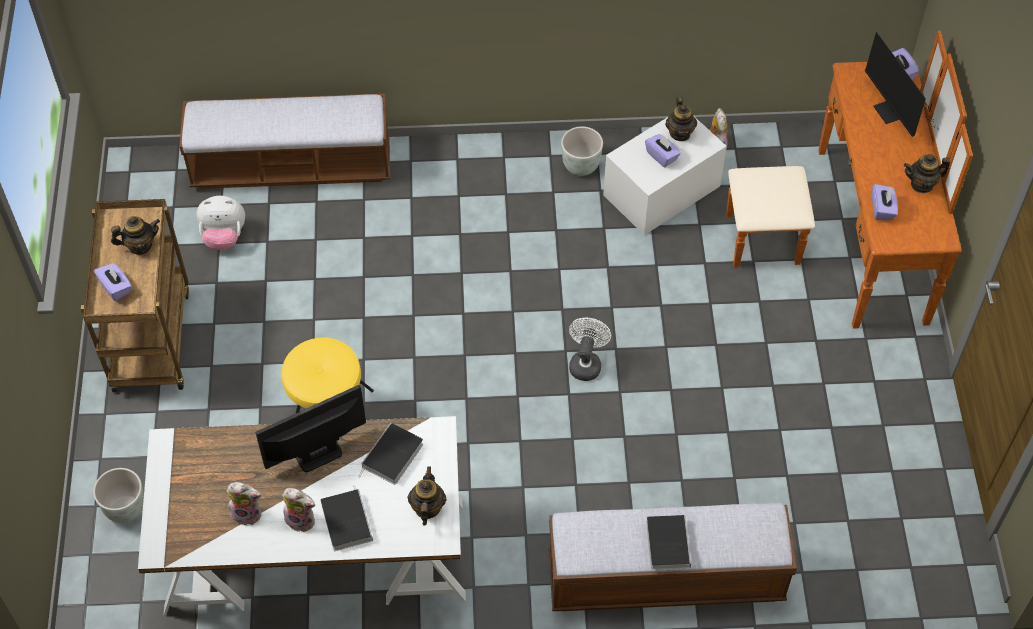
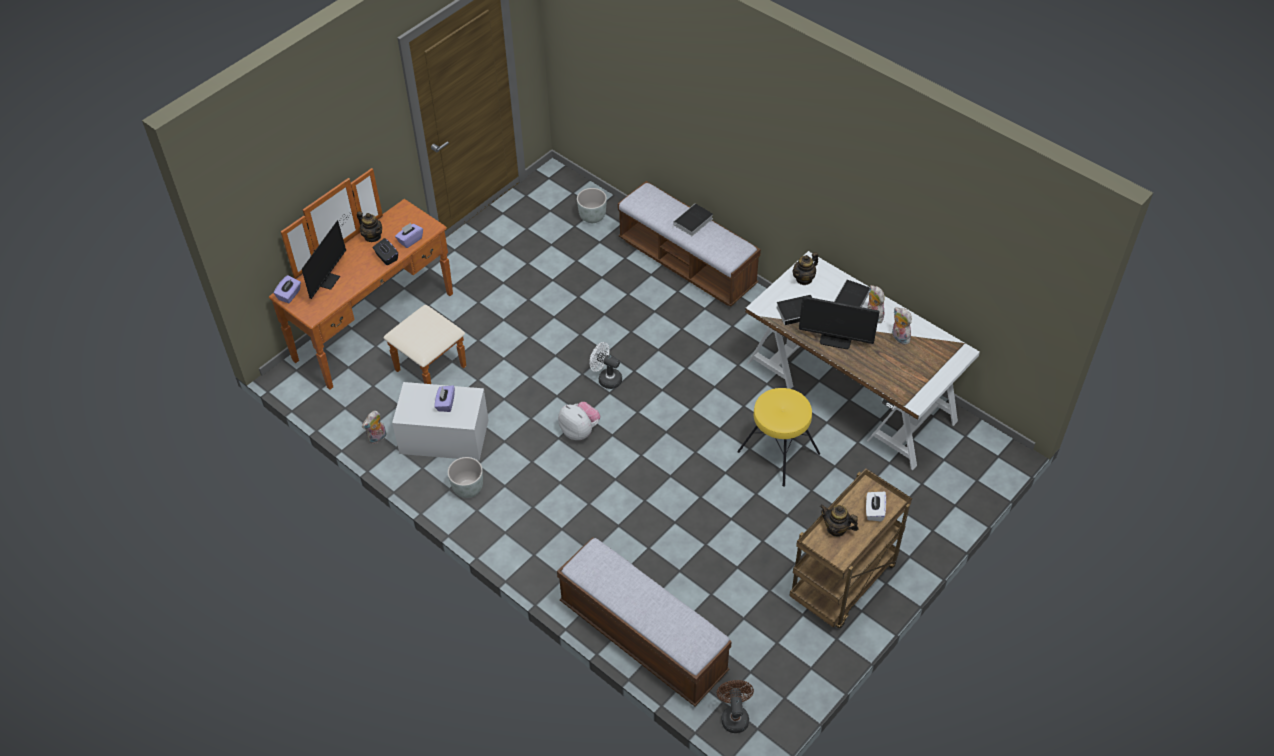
camera: 135 degrees left, 5 degrees down
(116, 287) = (874, 511): purple tissue box -> white tissue box
(125, 508) = (937, 491): grey planter -> grey planter (592, 217)
(157, 166) = (734, 715): none -> brown fan
(224, 237) = (736, 619): plush toy -> plush toy (580, 431)
(586, 363) = (606, 378): white fan -> white fan turned 60 degrees clockwise
(680, 133) = (417, 408): teapot -> none
(875, 174) = (386, 257): none -> black tissue box

